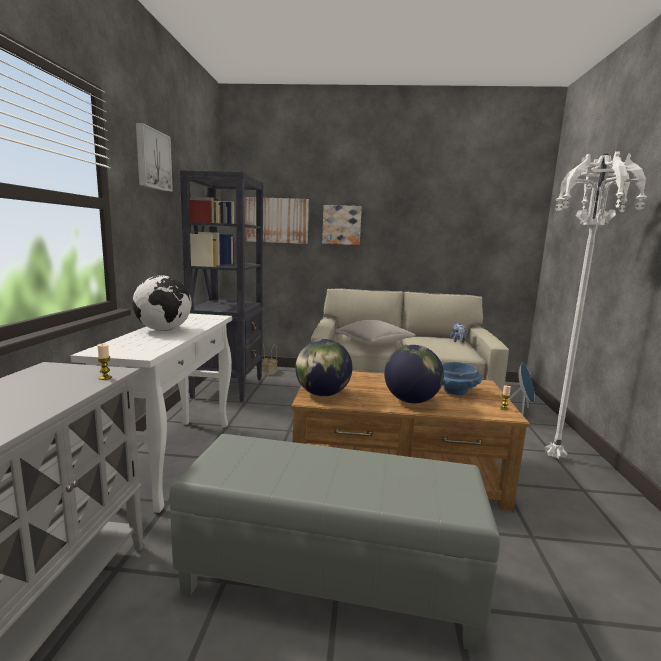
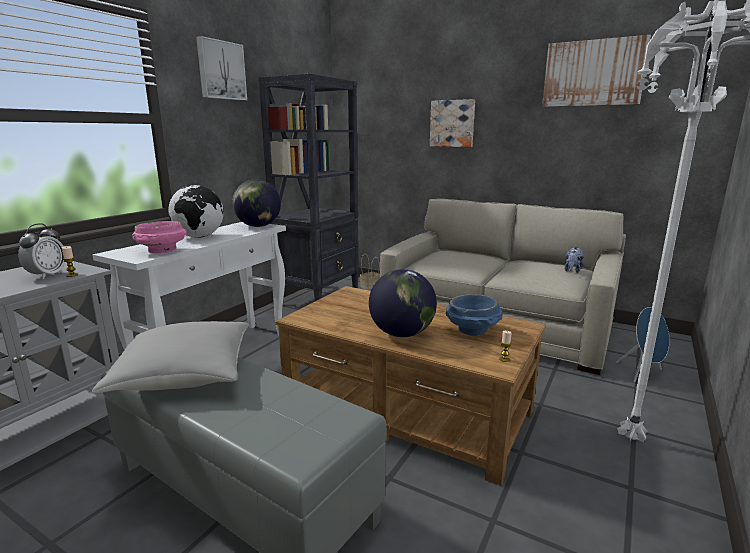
camera: 25 degrees right, 5 degrees up
(71, 381) = (47, 275): none -> alarm clock
(153, 346) = (161, 251): none -> pink bowl
(276, 220) = (384, 122): picture -> picture (593, 73)
(322, 394) = (319, 314): globe -> globe (258, 226)
(374, 342) = (458, 263): grey pillow -> grey pillow (184, 374)

